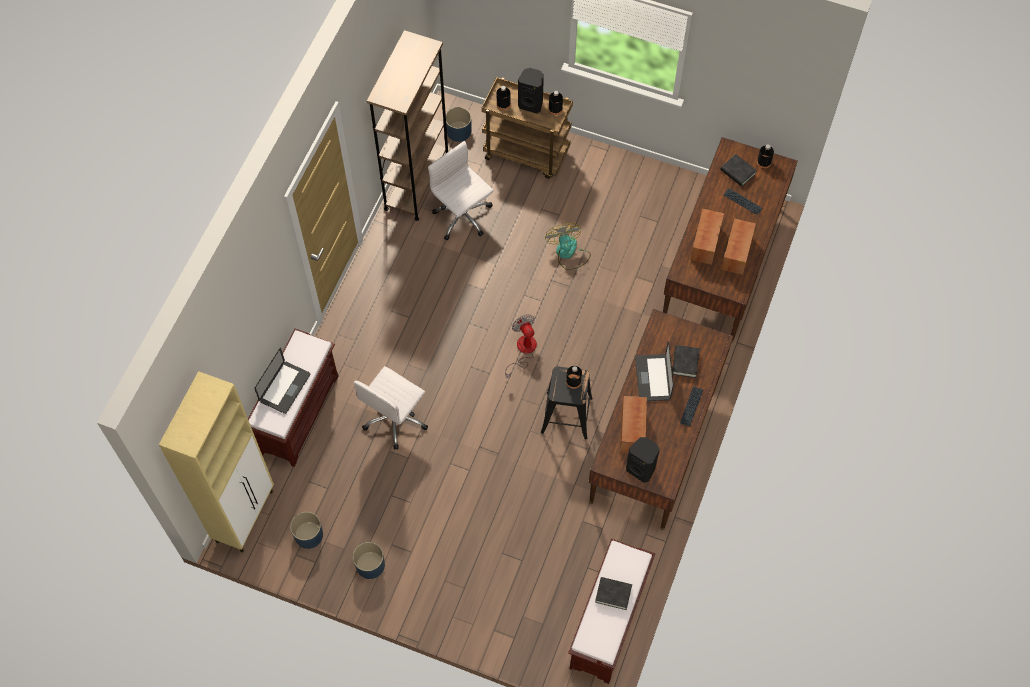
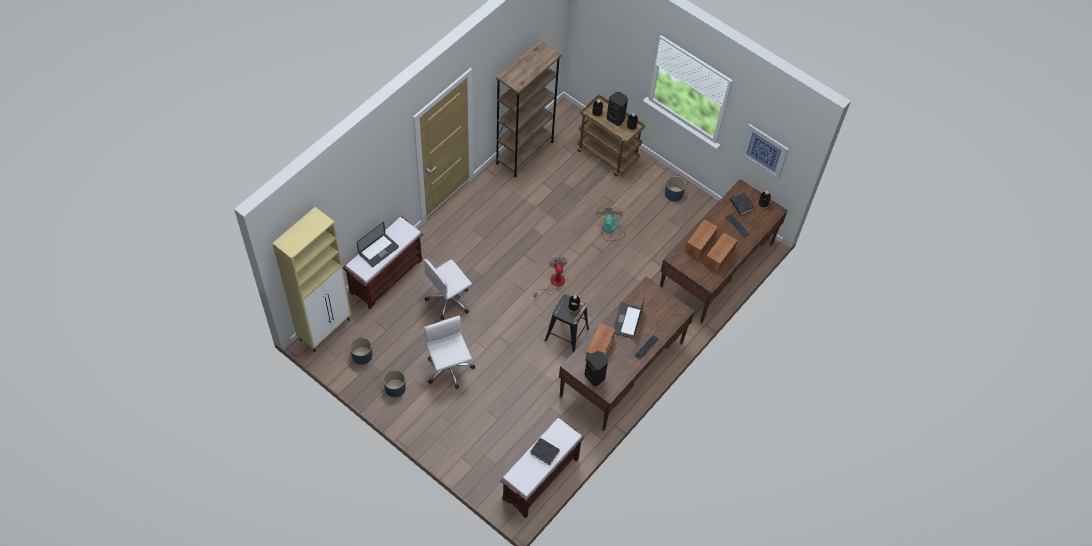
camera: 15 degrees right, 5 degrees down
(458, 131) = (566, 127): blue planter -> blue planter (673, 194)
(463, 218) = (547, 184): white office chair -> white office chair (449, 370)
(685, 362) = (653, 318): black book -> none
(752, 93) = (764, 150): none -> picture

